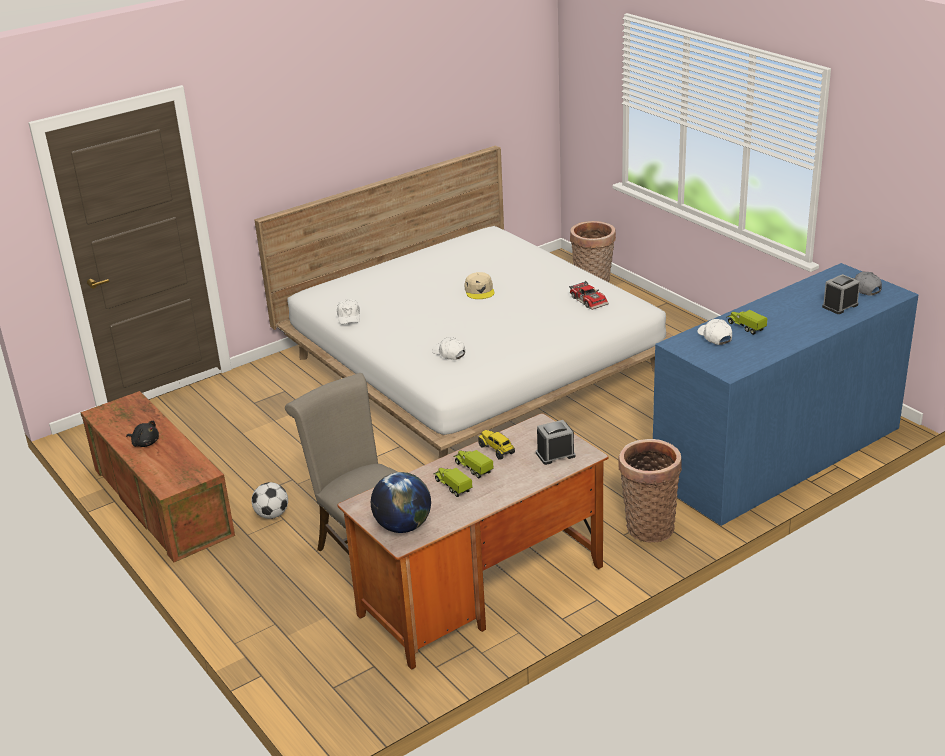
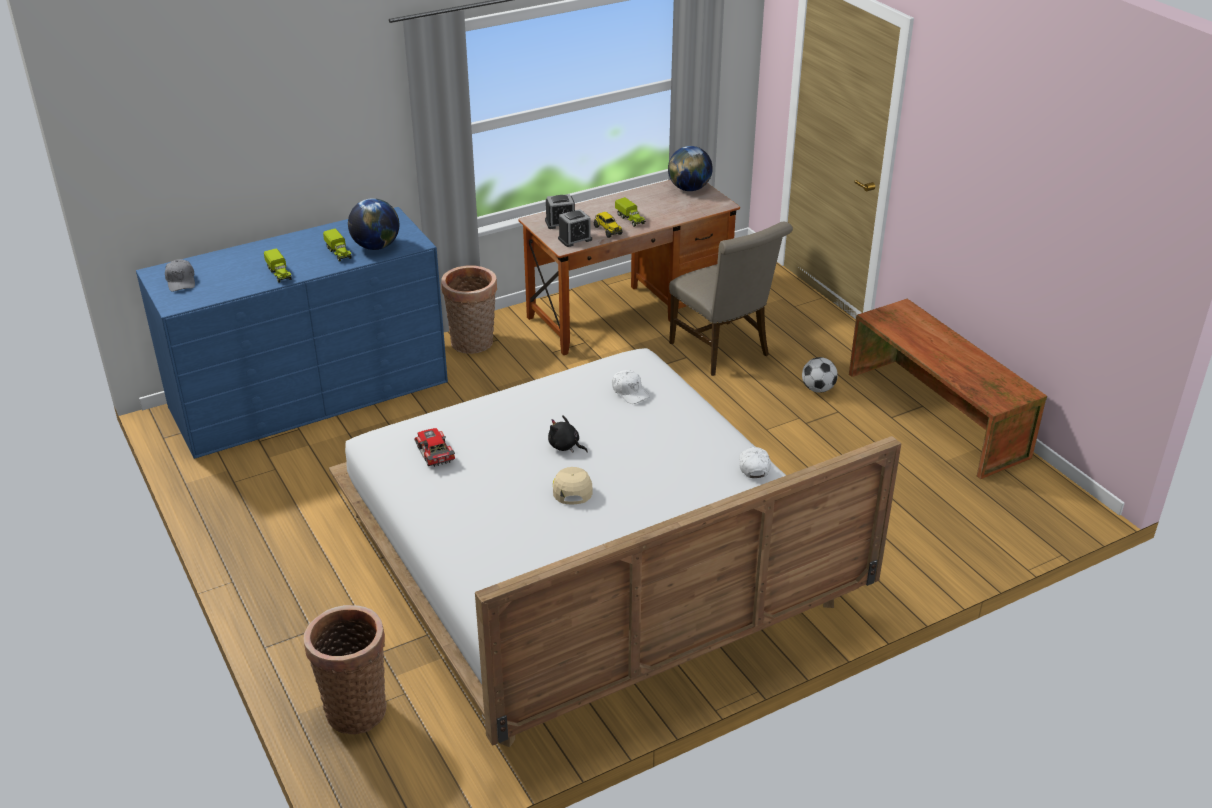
camera: 175 degrees left, 5 degrees up
(145, 443) = (950, 351): black plush toy -> black plush toy (565, 446)
(452, 486) = (649, 209): toy truck -> toy truck (279, 274)
(715, 337) = (376, 246): white cap -> globe
(840, 306) = (227, 265): alarm clock -> alarm clock (575, 239)

